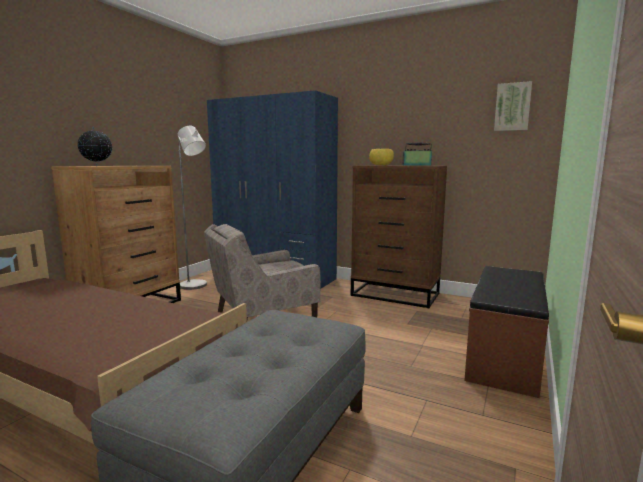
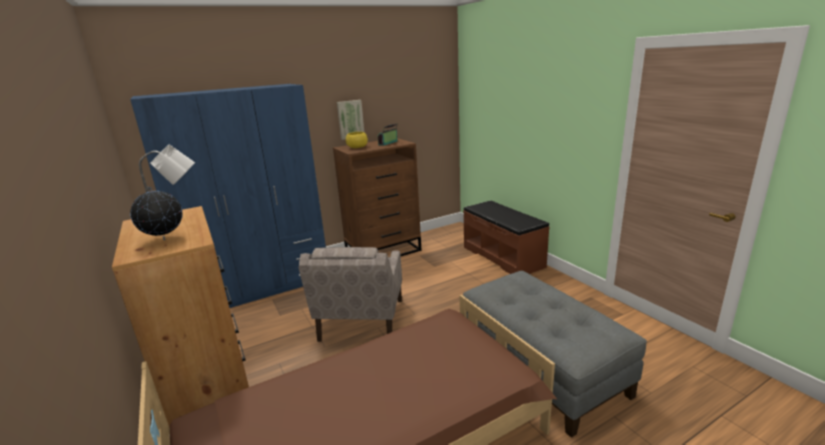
camera: 55 degrees left, 10 degrees up
(512, 107) = (431, 88): picture -> picture (350, 119)

